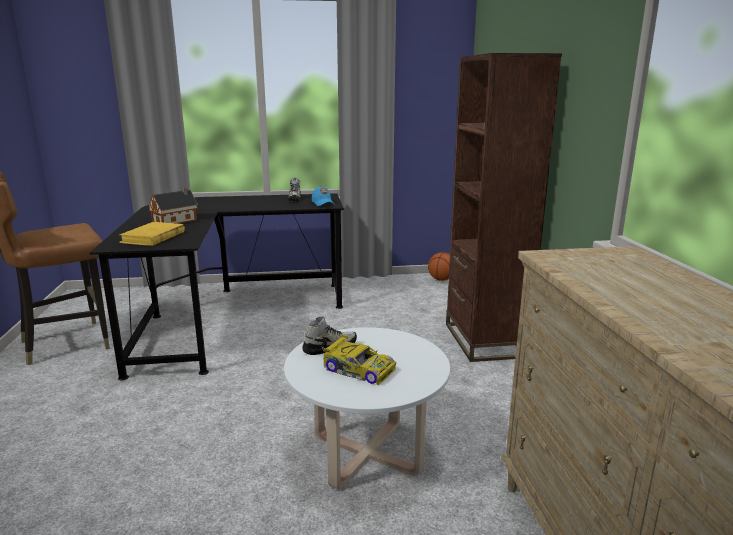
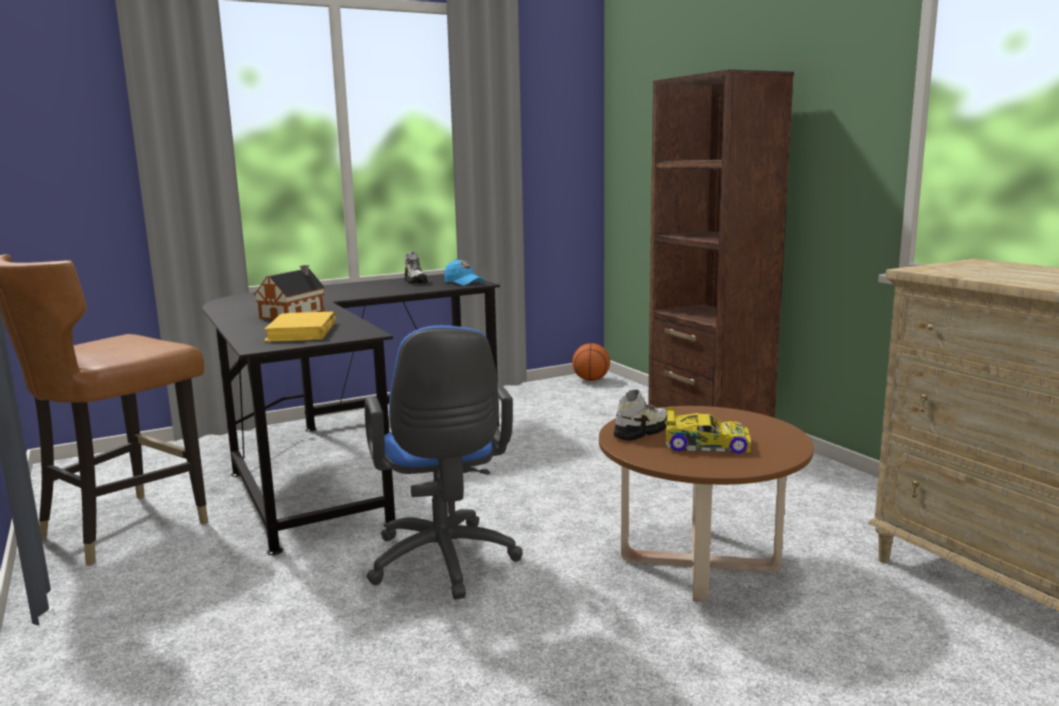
camera: 20 degrees left, 5 degrees down
(204, 411) = (444, 564): none -> blue office chair
(367, 454) = (699, 563): white coffee table -> brown coffee table

